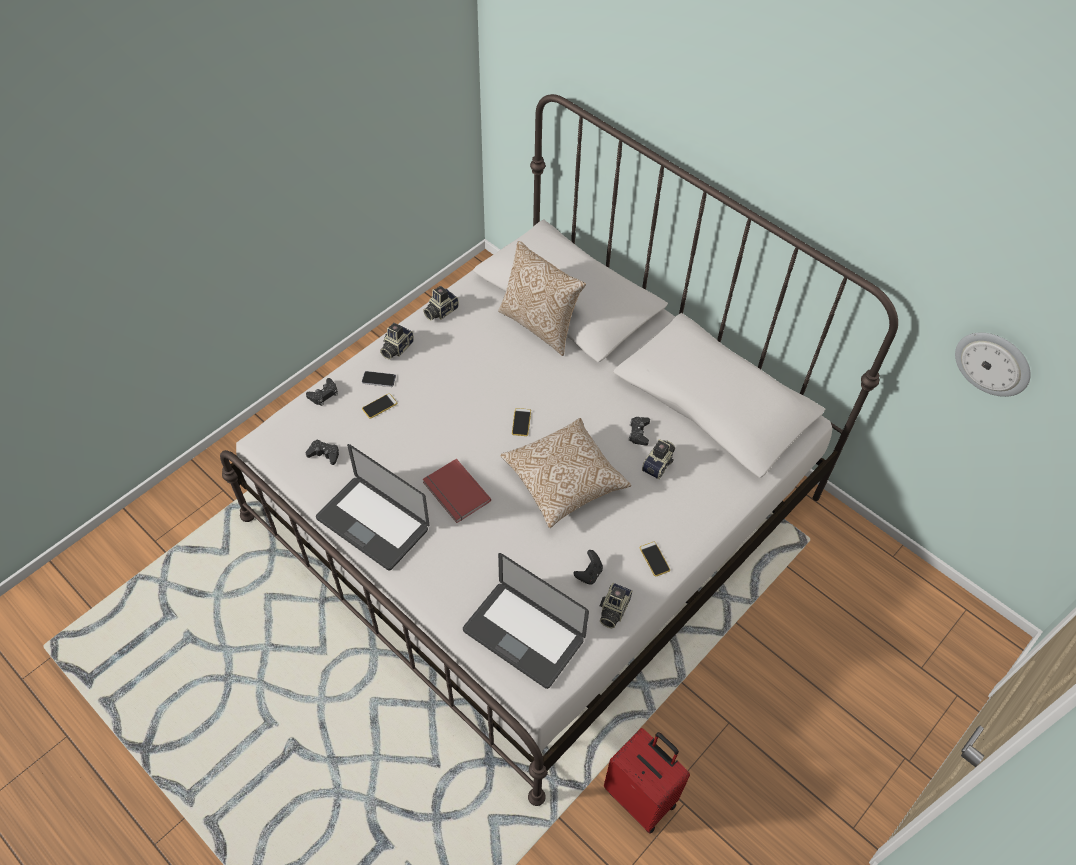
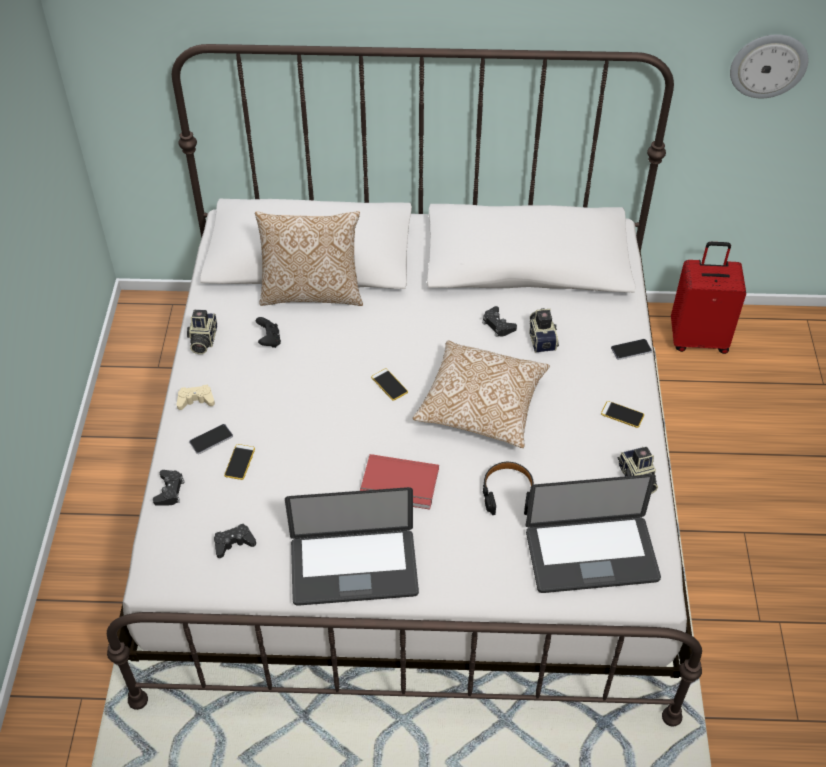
camera: 40 degrees left, 5 degrees down
(396, 348) = (196, 400): camera -> beige game controller
(517, 551) = (508, 492): none -> black headphones
(589, 574) = (586, 465): black game controller -> black game controller (269, 340)
(641, 796) = (745, 644): red suitcase -> red suitcase (698, 338)
(715, 518) = (631, 350): none -> phone

